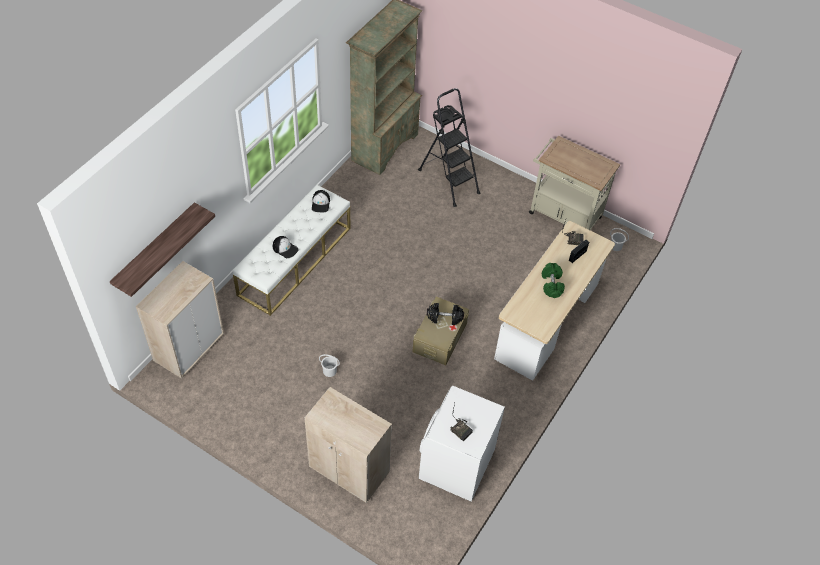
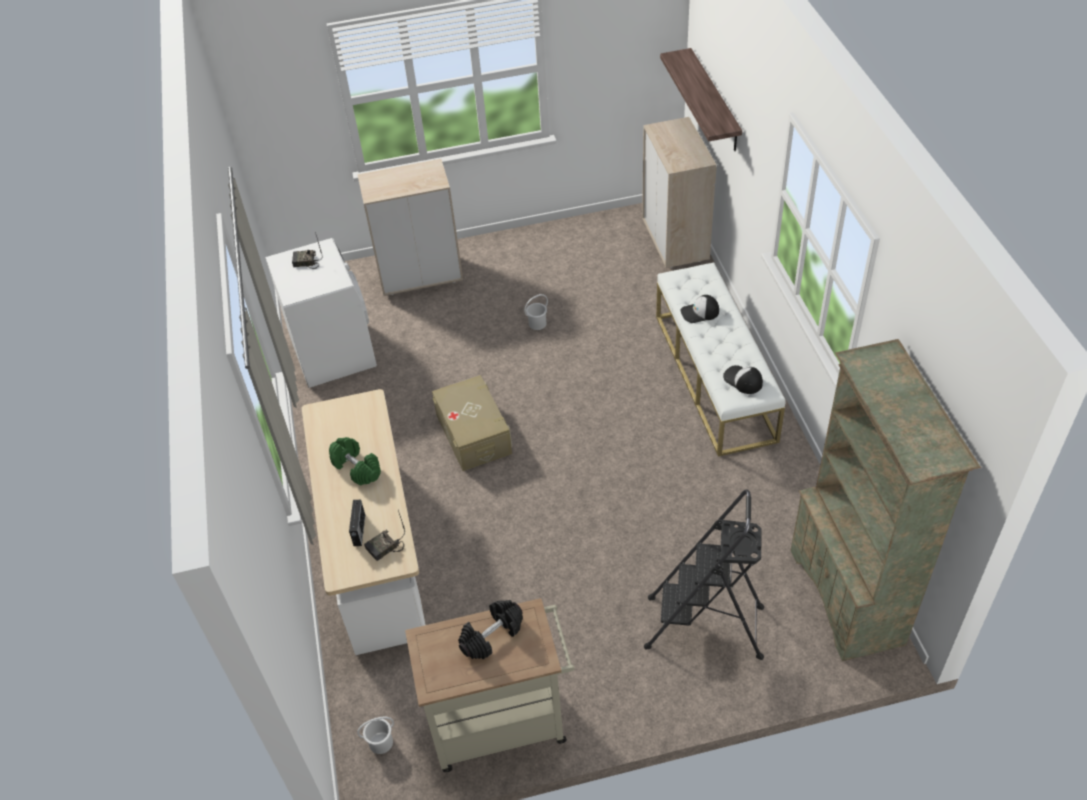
camera: 140 degrees right, 5 degrees down
(444, 318) = (472, 416): black dumbbell -> black dumbbell (492, 635)

